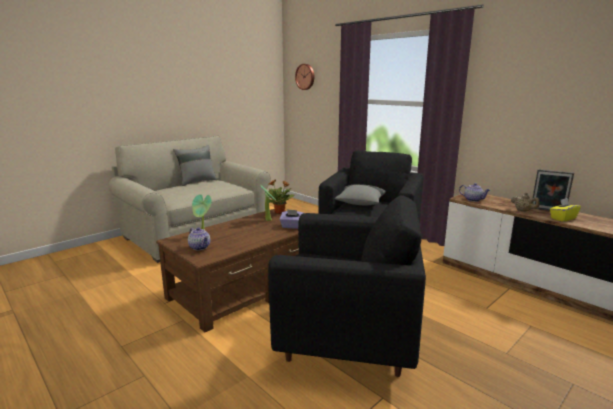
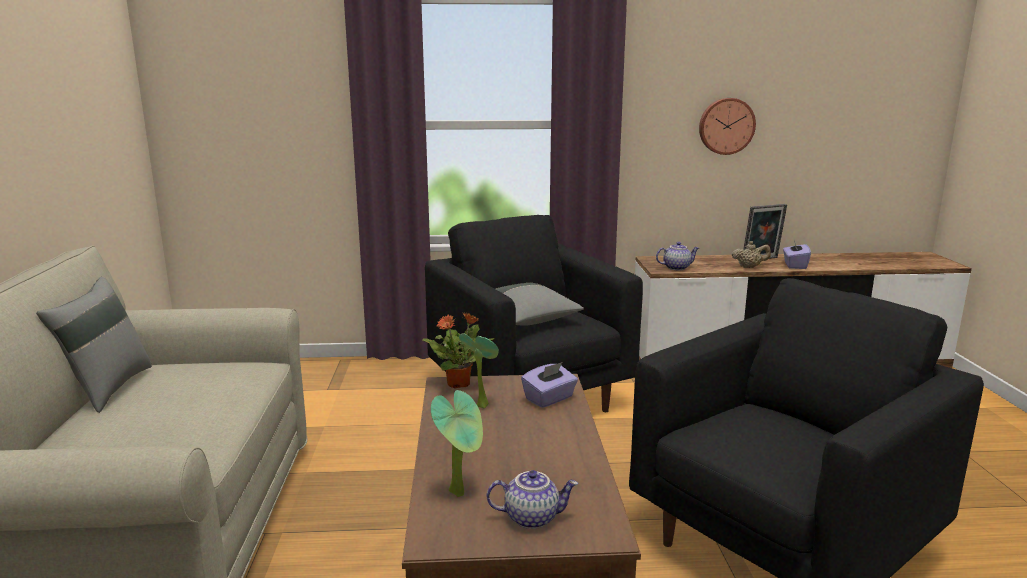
camera: 50 degrees left, 0 degrees up
(305, 77) = (224, 75): wall clock -> wall clock (726, 126)
(562, 218) = (794, 265): yellow tissue box -> purple tissue box

